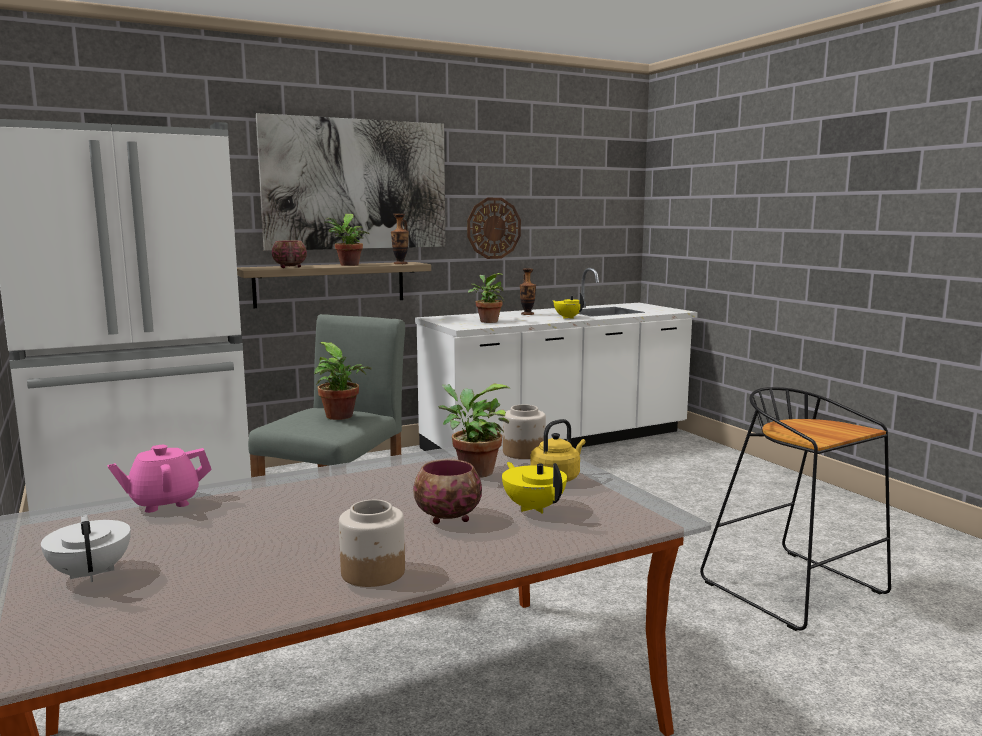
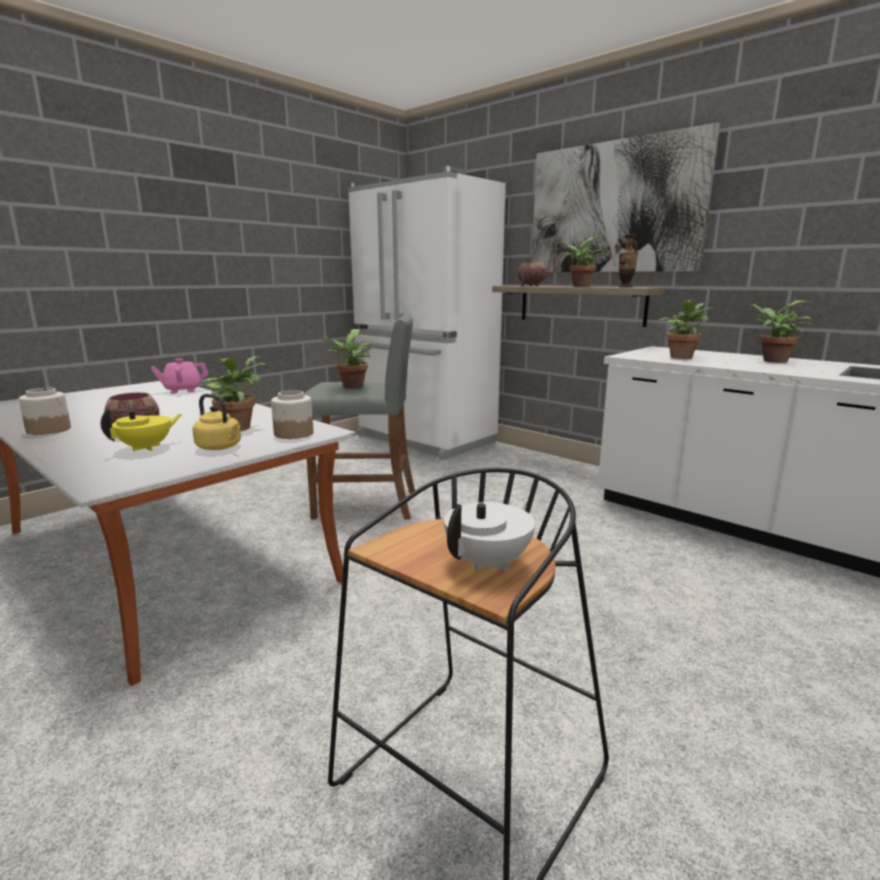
camera: 70 degrees right, 5 degrees up
(91, 573) = (86, 397): white teapot -> white teapot (489, 562)
(164, 502) = (182, 390): pink teapot -> pink teapot turned 60 degrees counterclockwise
(493, 228) = (777, 248): wall clock -> none
(527, 314) = (771, 361): vase -> potted plant
(568, 317) = (793, 370): yellow teapot -> none

